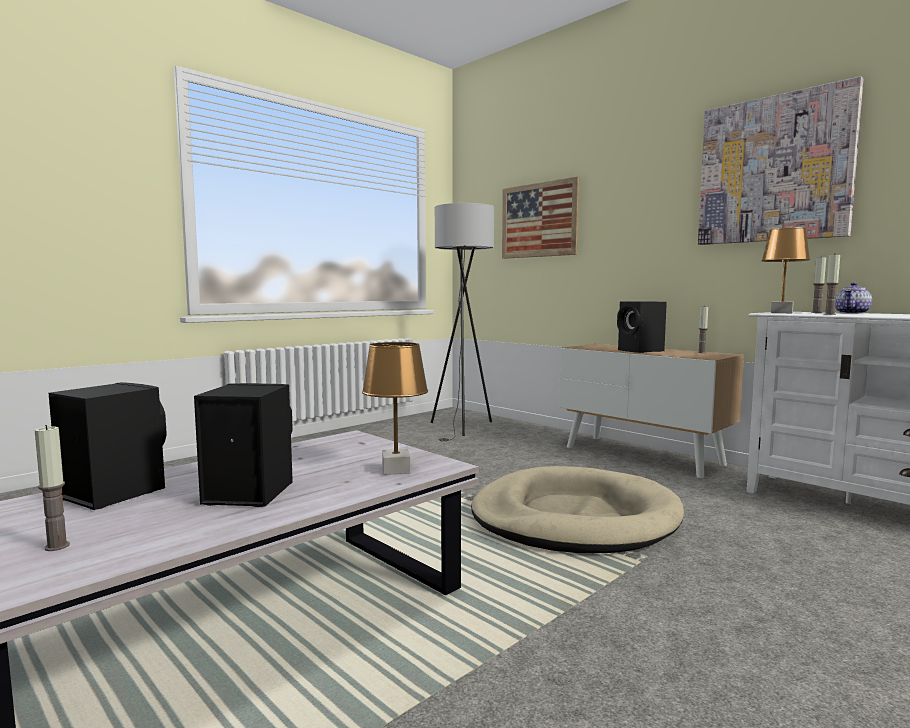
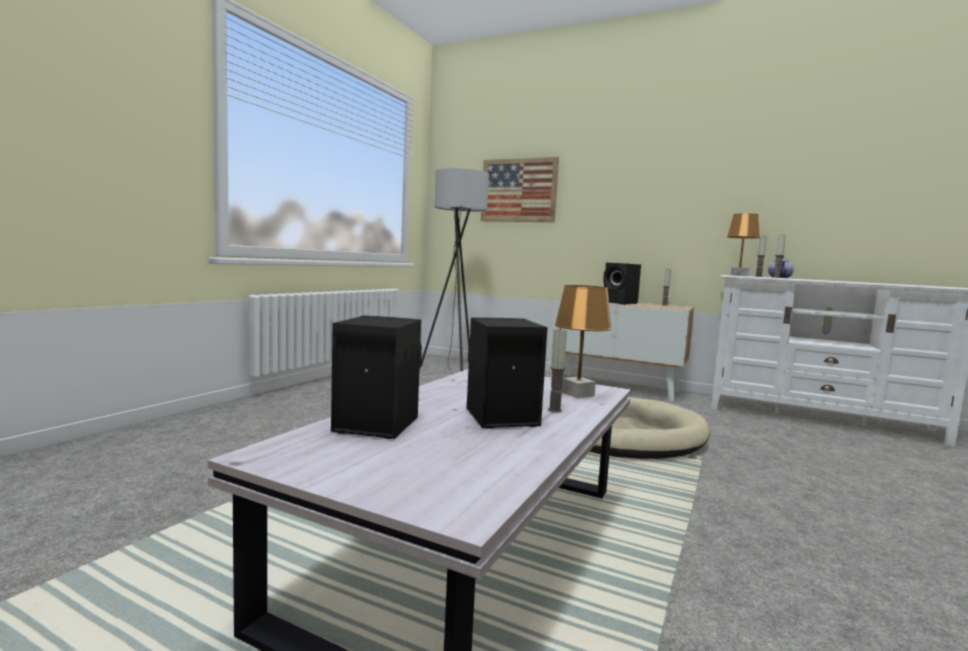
camera: 20 degrees left, 0 degrees up
(57, 546) = (431, 470): candle -> candle (555, 410)
(774, 169) = (721, 169): picture -> none

